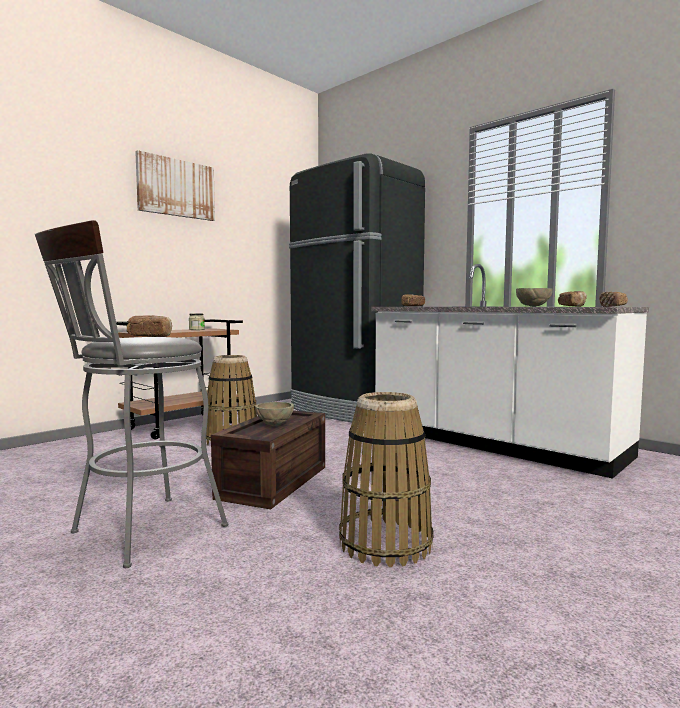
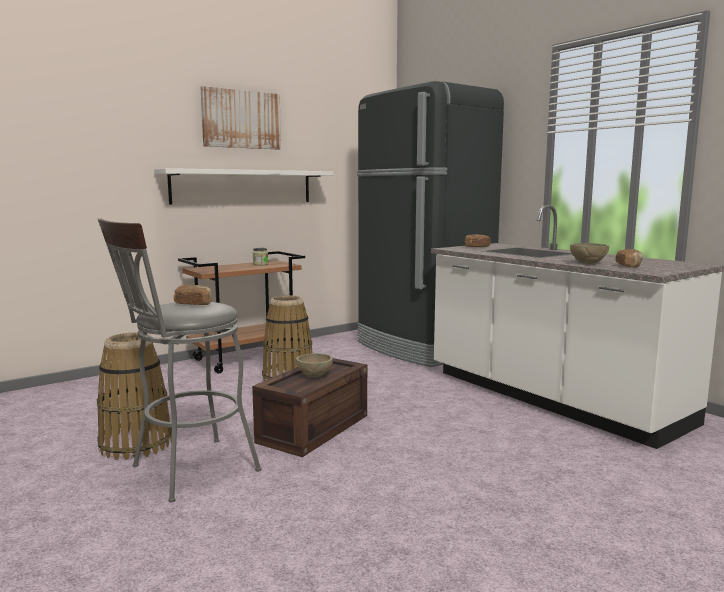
camera: 10 degrees right, 5 degrees up
(177, 254) = (243, 186): none -> white shelf
(385, 543) = (391, 500): basket -> basket (135, 444)
(611, 306) = (681, 263): bread -> none

